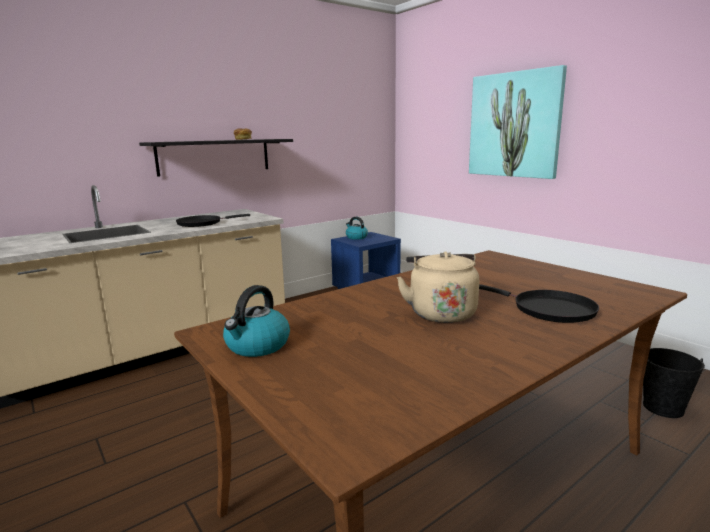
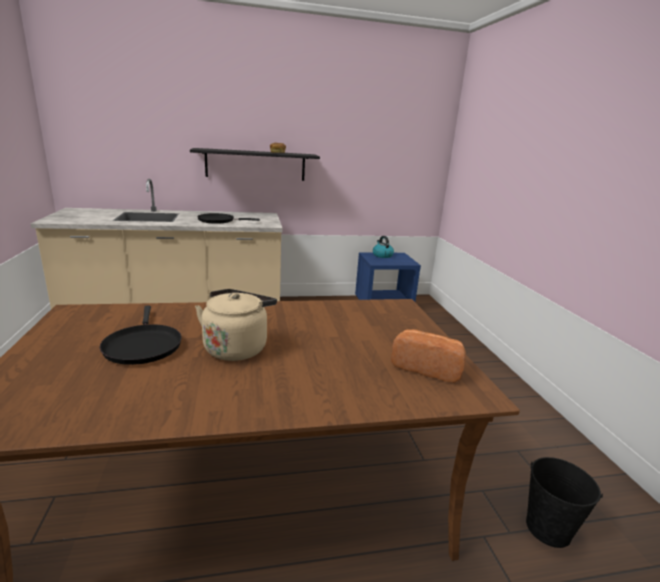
camera: 25 degrees right, 5 degrees up
(257, 346) = (71, 332): kettle -> none
(514, 125) = (541, 166): picture -> none
(548, 309) = (329, 376): black frying pan -> black frying pan (142, 345)
(593, 286) = (427, 367): none -> bread

